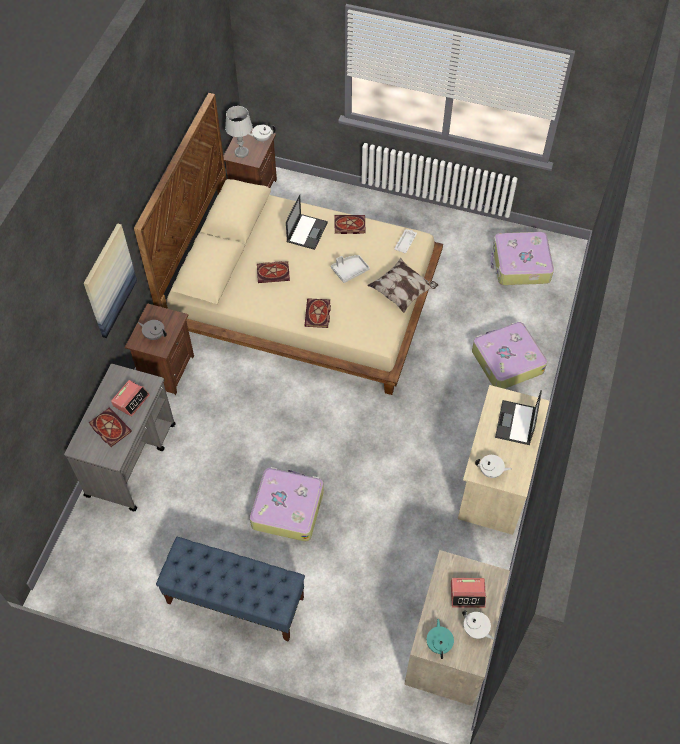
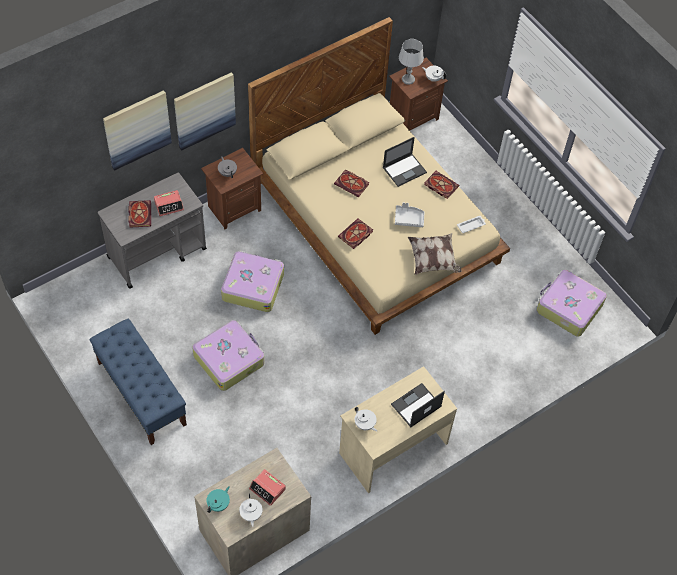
camera: 35 degrees right, 0 degrees up
(65, 338) = (137, 129): none -> picture
(506, 361) = (485, 371): suitcase -> suitcase (252, 286)

